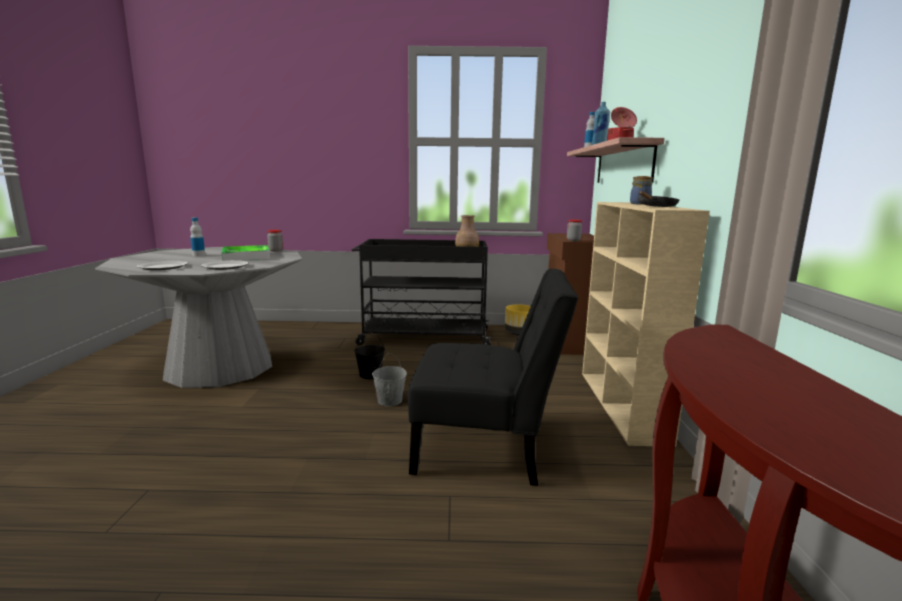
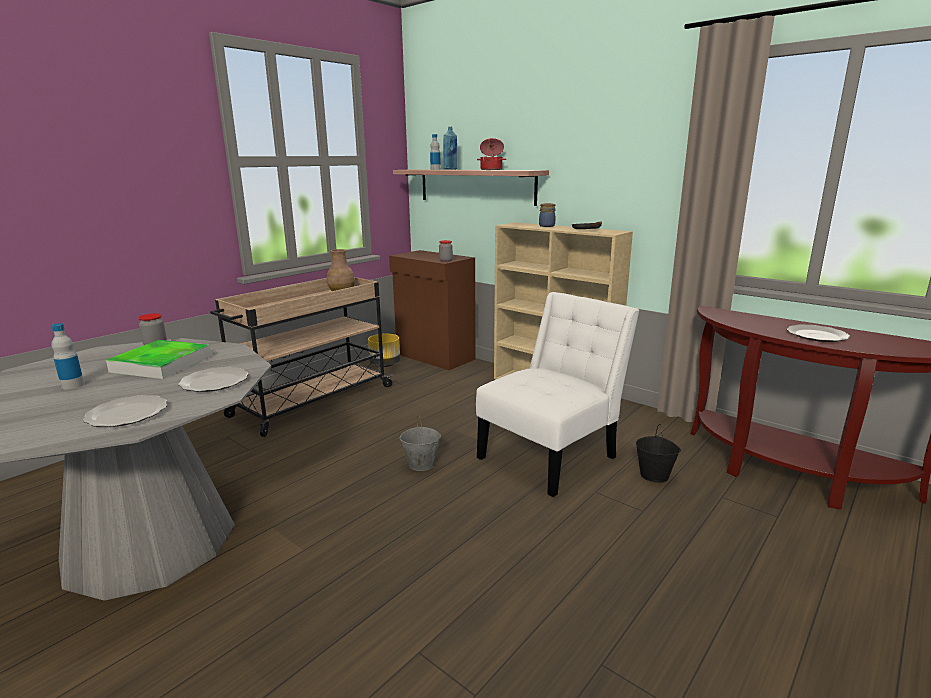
camera: 50 degrees left, 5 degrees up
(370, 375) = (351, 455): black bucket -> black bucket (654, 475)
(423, 337) = (311, 401): black cart -> beige cart
(486, 449) = (552, 455): black chair -> white chair
(771, 400) = (816, 335): none -> plate

